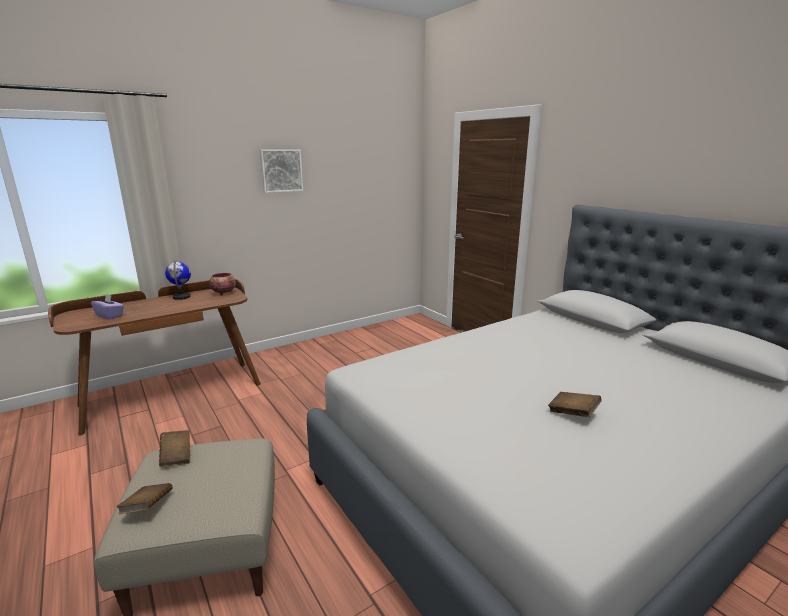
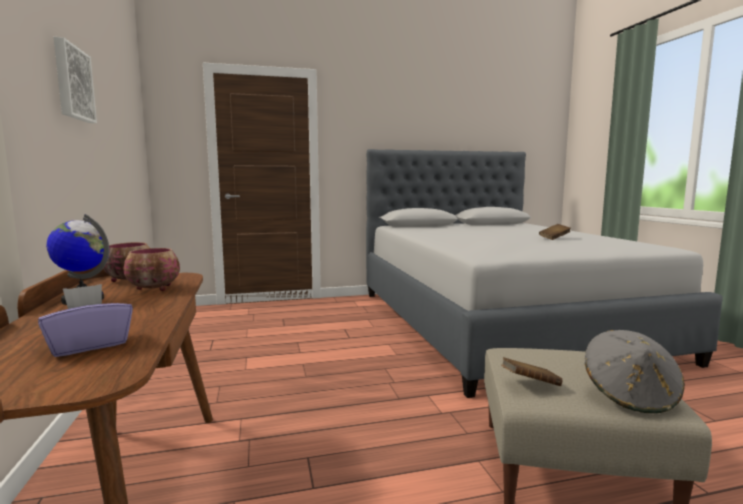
camera: 70 degrees left, 10 degrees down
(147, 507) = (630, 395): brown book -> grey hat
(202, 301) = (155, 289): none -> bowl

